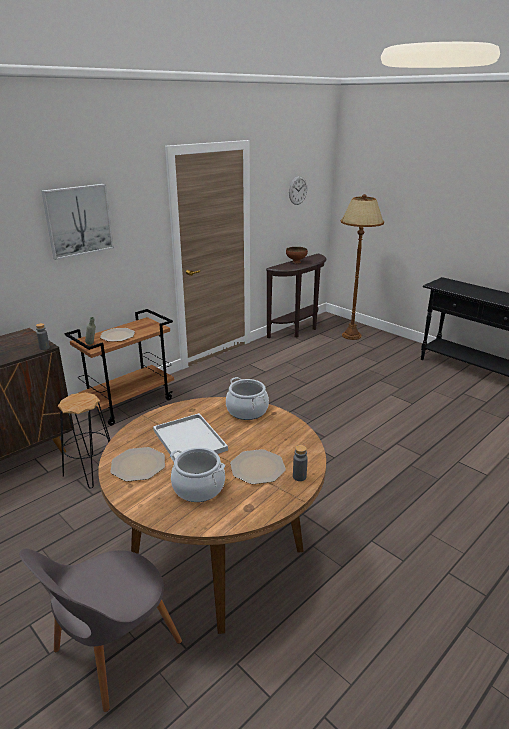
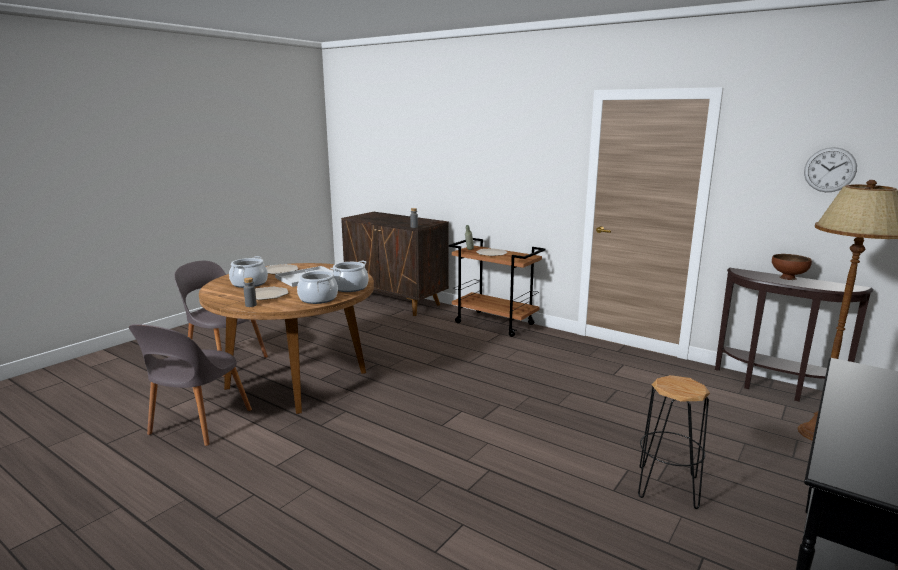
camera: 80 degrees right, 10 degrees down
(78, 220) = (499, 148): picture -> none
(90, 471) = (392, 326): black stool -> black stool (666, 487)
(284, 430) = (318, 299): none -> cooking pot
(319, 646) = (198, 424): none -> grey chair

